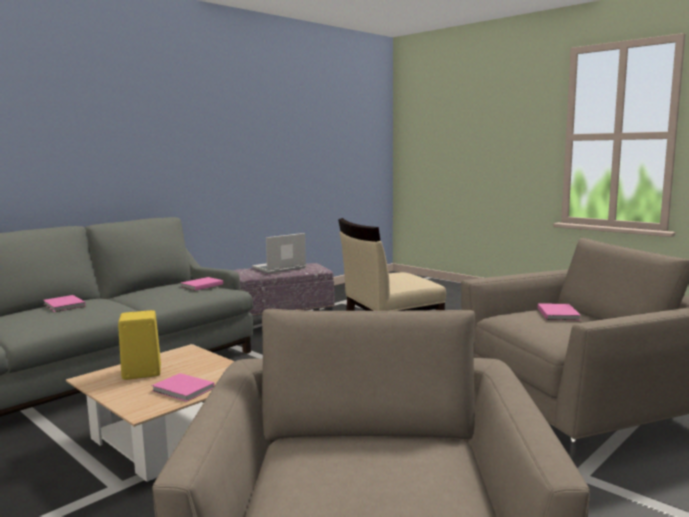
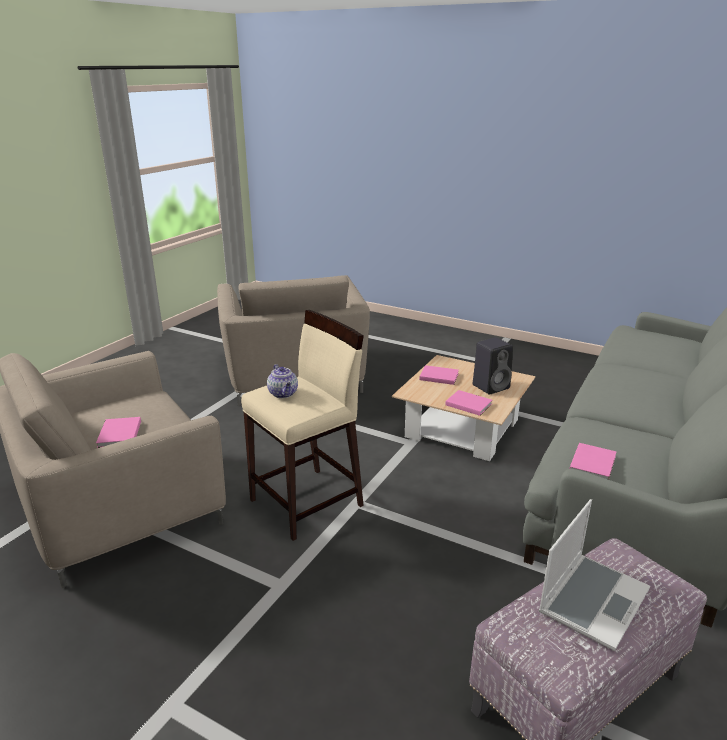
camera: 165 degrees right, 15 degrees up
(64, 305) = (649, 392): pink book -> pink book (468, 404)
(140, 373) = (491, 386): yellow speaker -> black speaker
(406, 279) = (283, 394): none -> teapot

